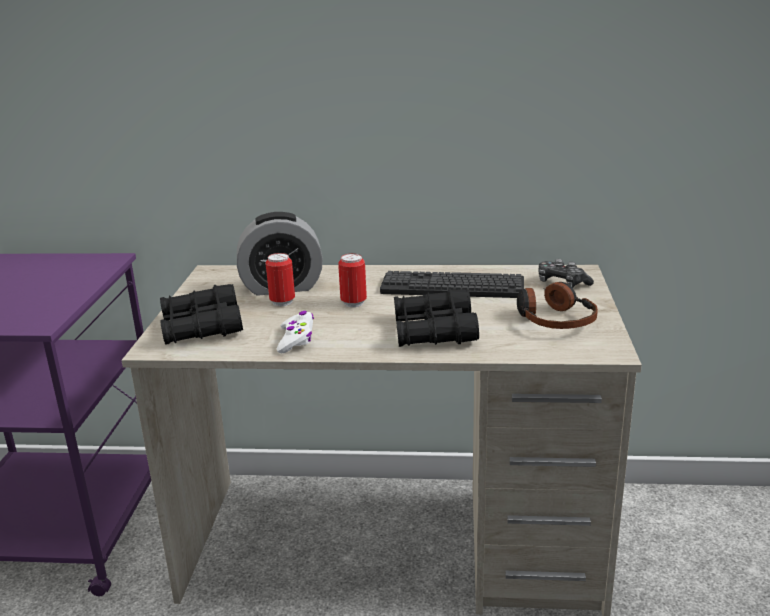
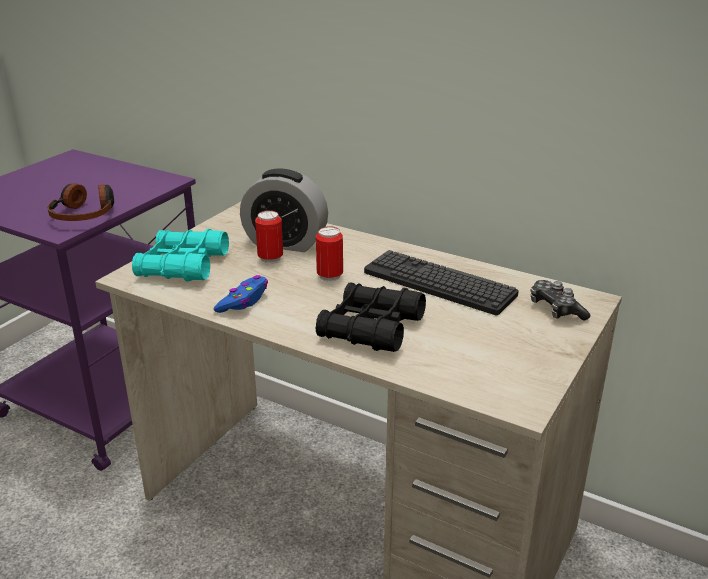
camera: 25 degrees right, 5 degrees up
(201, 327) = (182, 266): black binoculars -> turquoise binoculars
(296, 339) = (243, 301): white game controller -> blue game controller
(554, 319) = (502, 350): headphones -> headphones (85, 214)

